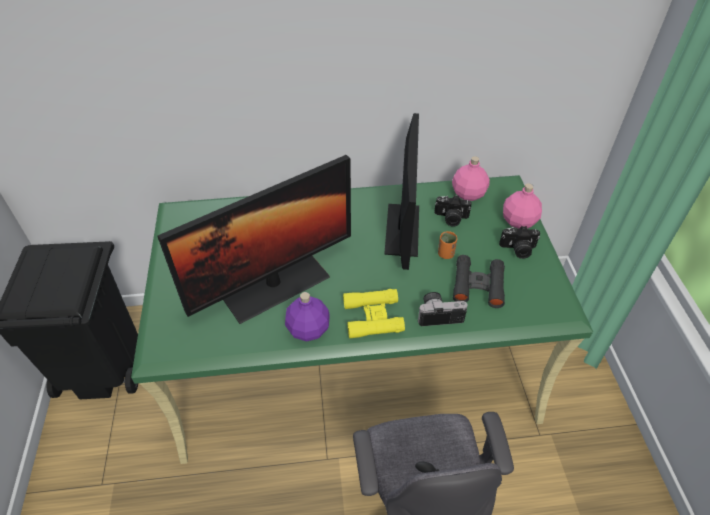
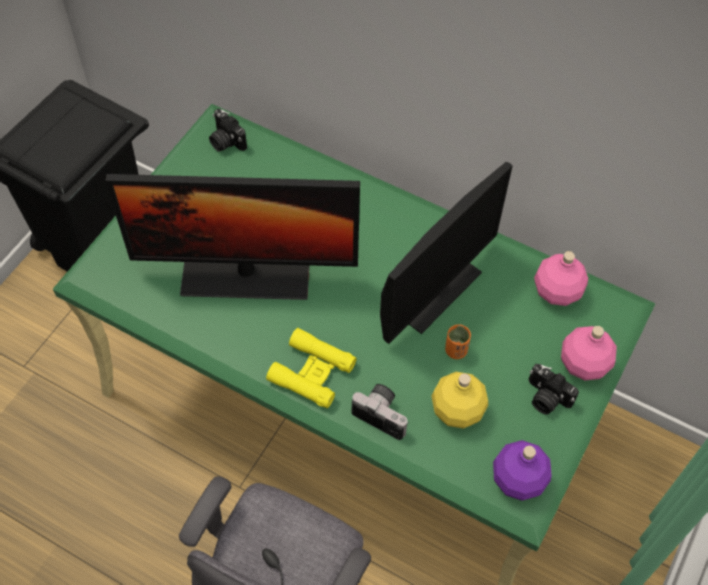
camera: 35 degrees right, 10 degrees up
(307, 329) = (237, 343): purple bottle -> purple bottle (517, 479)
(451, 218) = (504, 310): camera -> camera (225, 141)
(478, 285) = (456, 410): black binoculars -> yellow bottle

